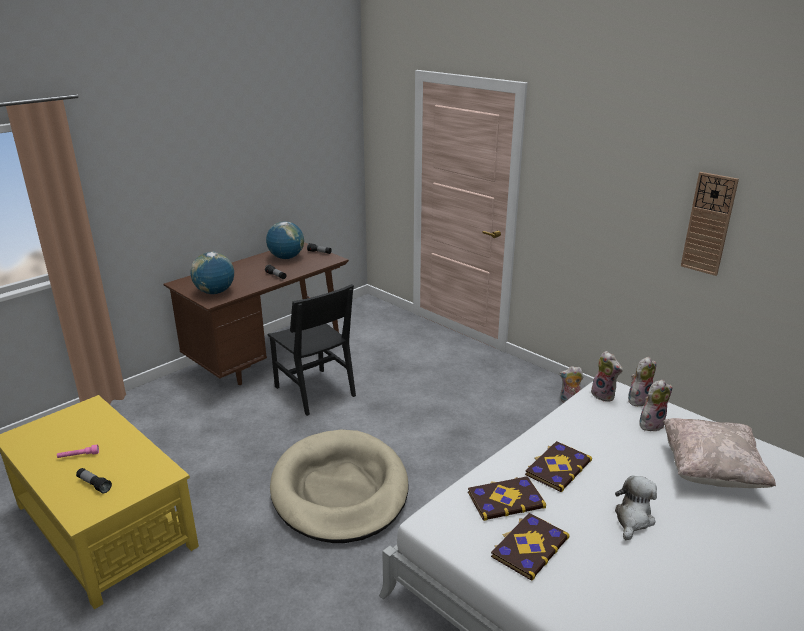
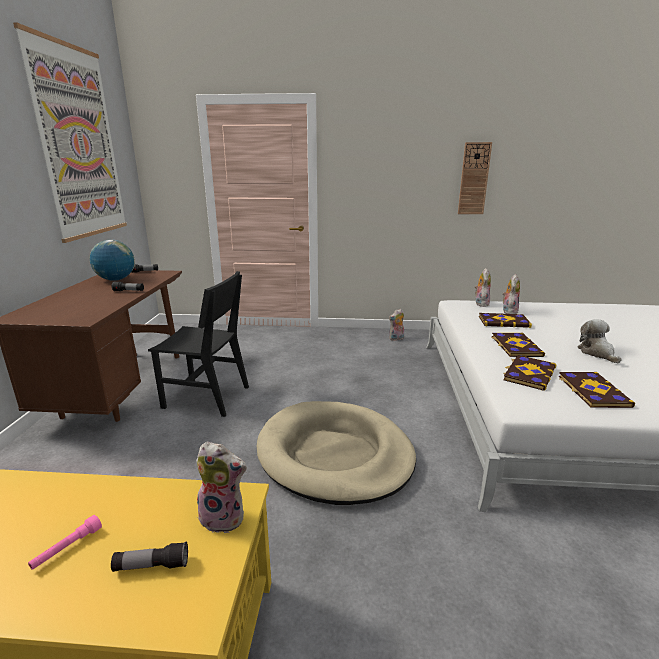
camera: 40 degrees left, 5 degrees down
(215, 292) = (75, 314): globe -> none
(286, 128) = (79, 144): none -> picture
(604, 395) = (462, 307): plush toy -> plush toy (224, 517)
(610, 434) = (503, 321): none -> book
(710, 471) = (574, 320): beige pillow -> none

